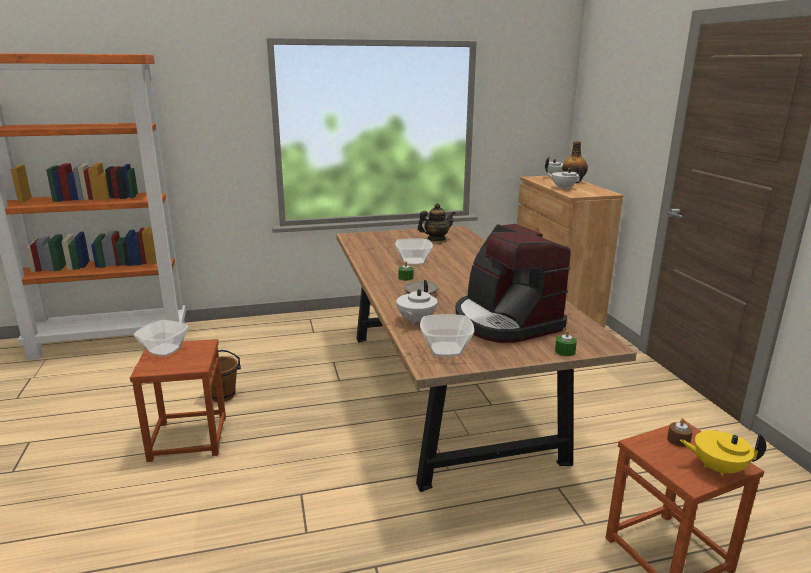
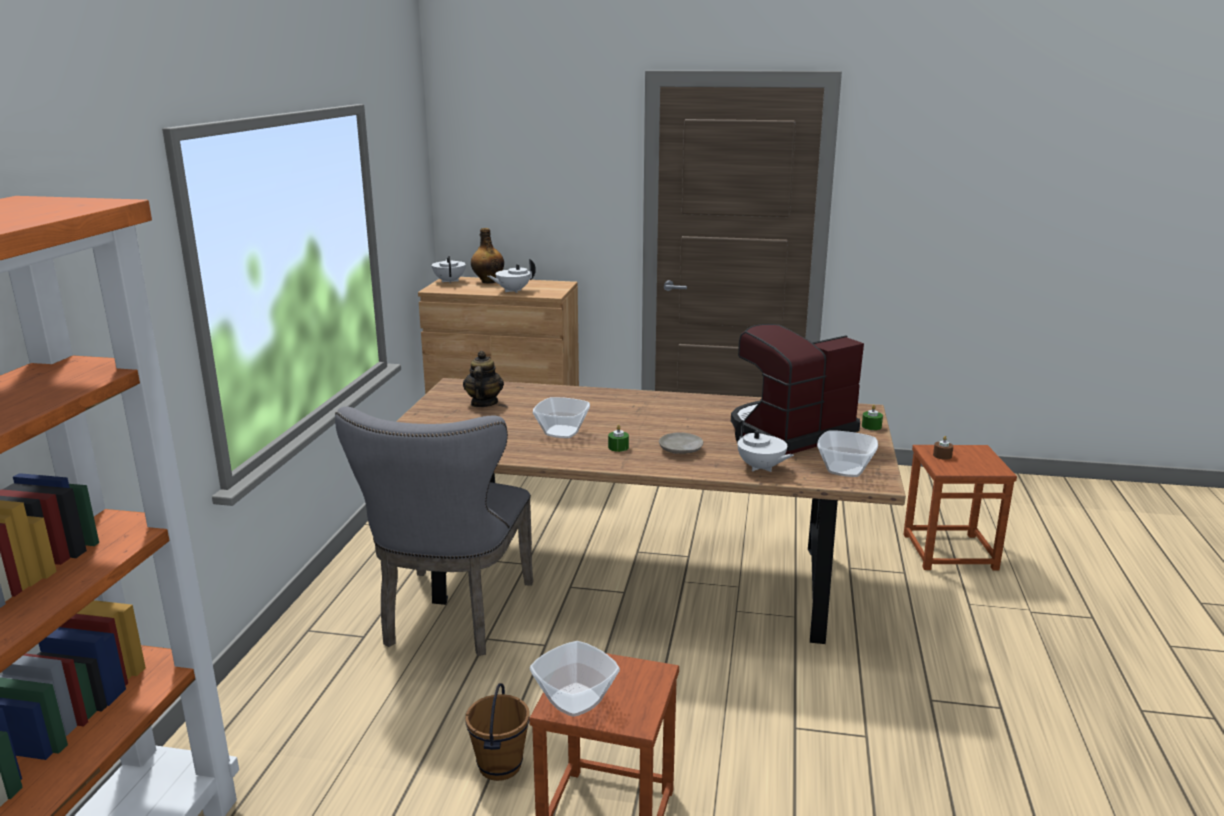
camera: 65 degrees left, 0 degrees up
(346, 348) = (452, 618): none -> grey chair
(505, 321) = (790, 431): coffee machine -> coffee machine turned 150 degrees clockwise
(717, 468) = (982, 456): yellow teapot -> none

